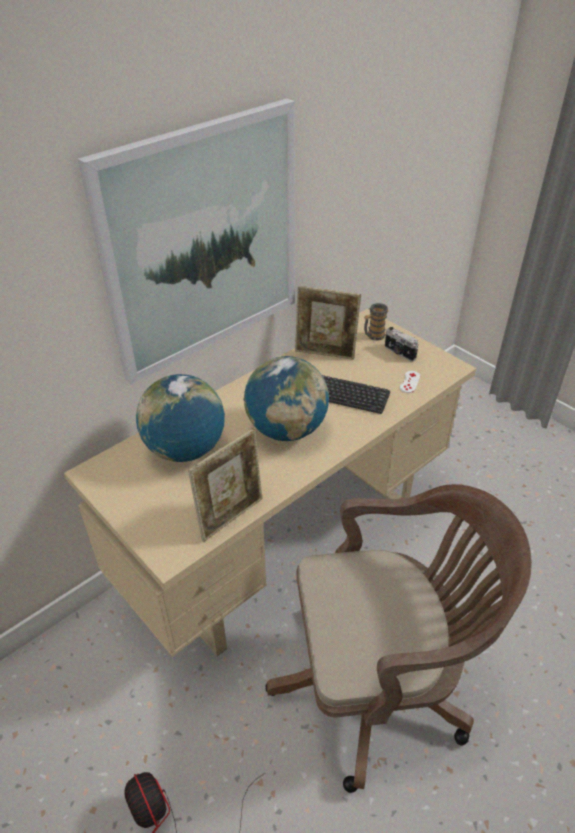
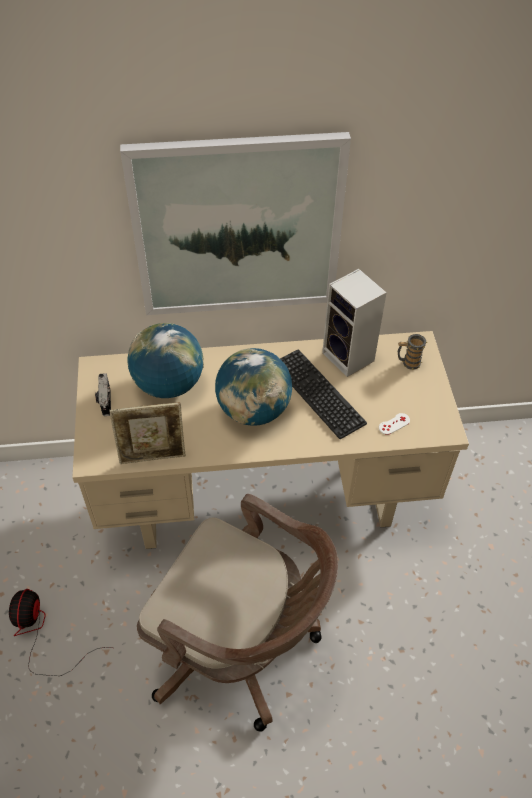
camera: 35 degrees right, 10 degrees up
(325, 353) = (350, 357): picture frame -> speaker
(399, 353) = (414, 391): camera -> camera (105, 401)

